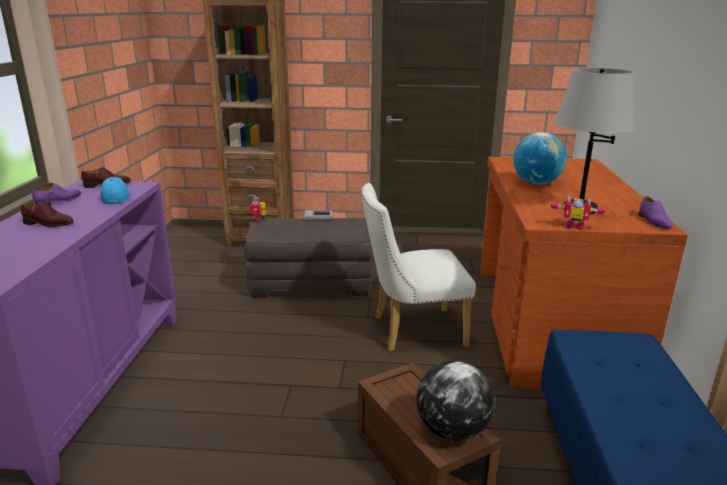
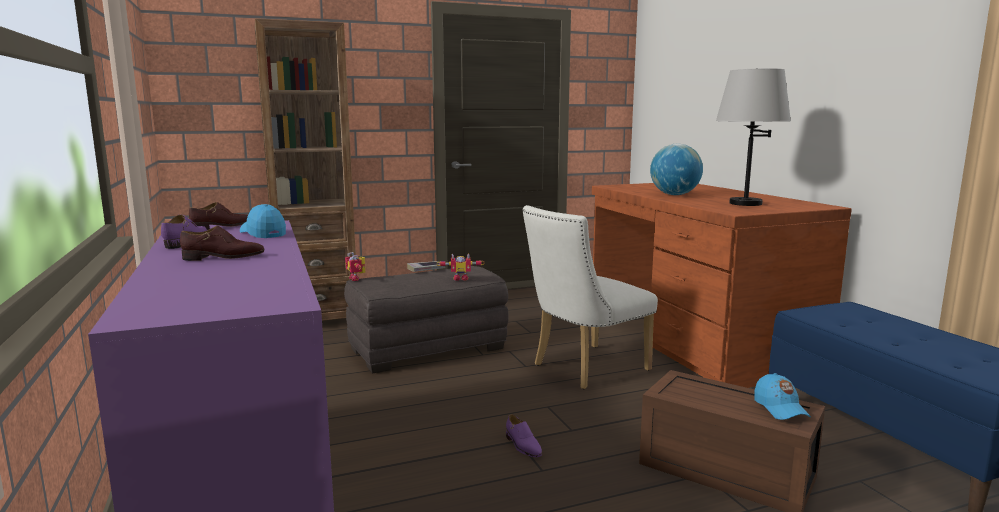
camera: 25 degrees left, 10 degrees down
(453, 430) = (780, 409): globe -> blue cap
(574, 226) = (767, 211): toy robot -> toy robot (460, 278)
(653, 221) = (813, 204): purple shoe -> purple shoe (522, 446)

